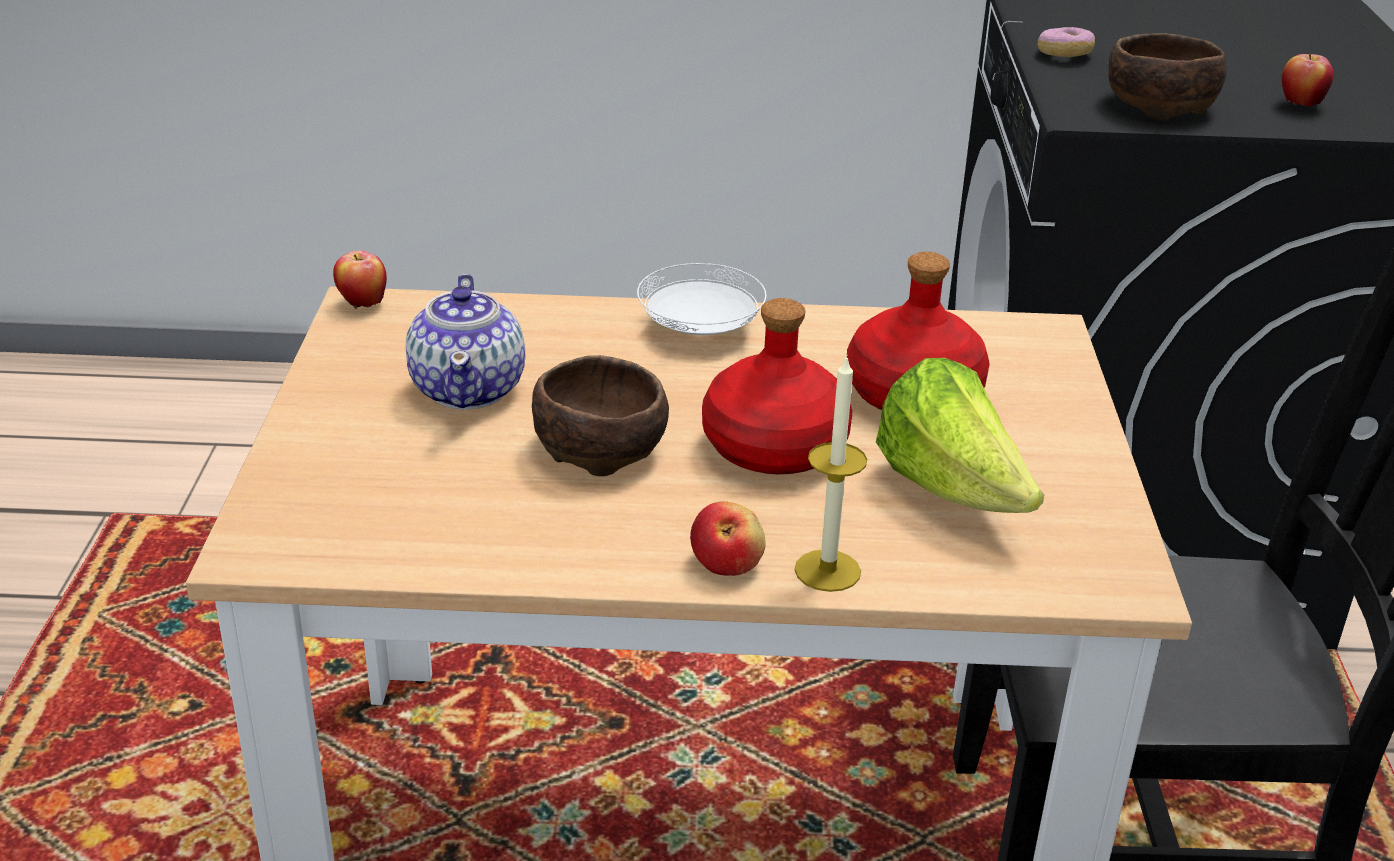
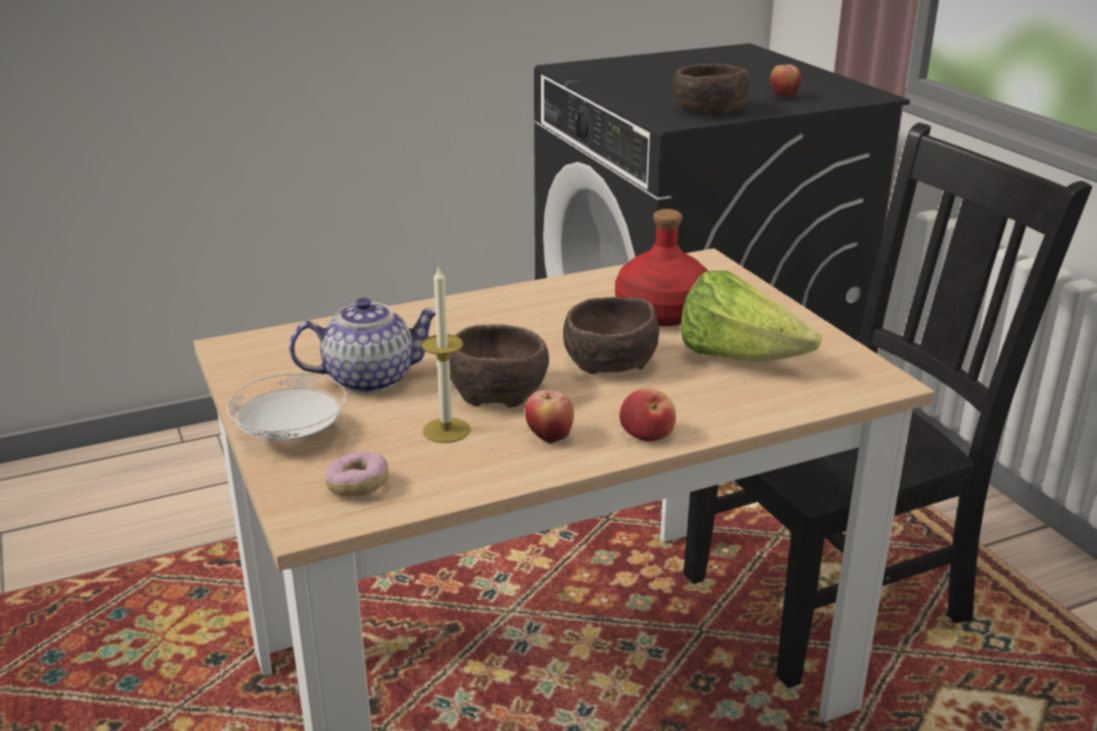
camera: 25 degrees left, 5 degrees down
(362, 304) = (232, 345): apple -> apple (549, 438)
(469, 389) = (368, 378): teapot -> teapot turned 75 degrees counterclockwise
(701, 330) = (493, 307): white plate -> white plate (292, 434)
(773, 447) = (608, 362): red bottle -> brown bowl
(827, 570) = (712, 421): candle -> candle (446, 430)
(1064, 55) = (623, 93): donut -> donut (358, 486)

